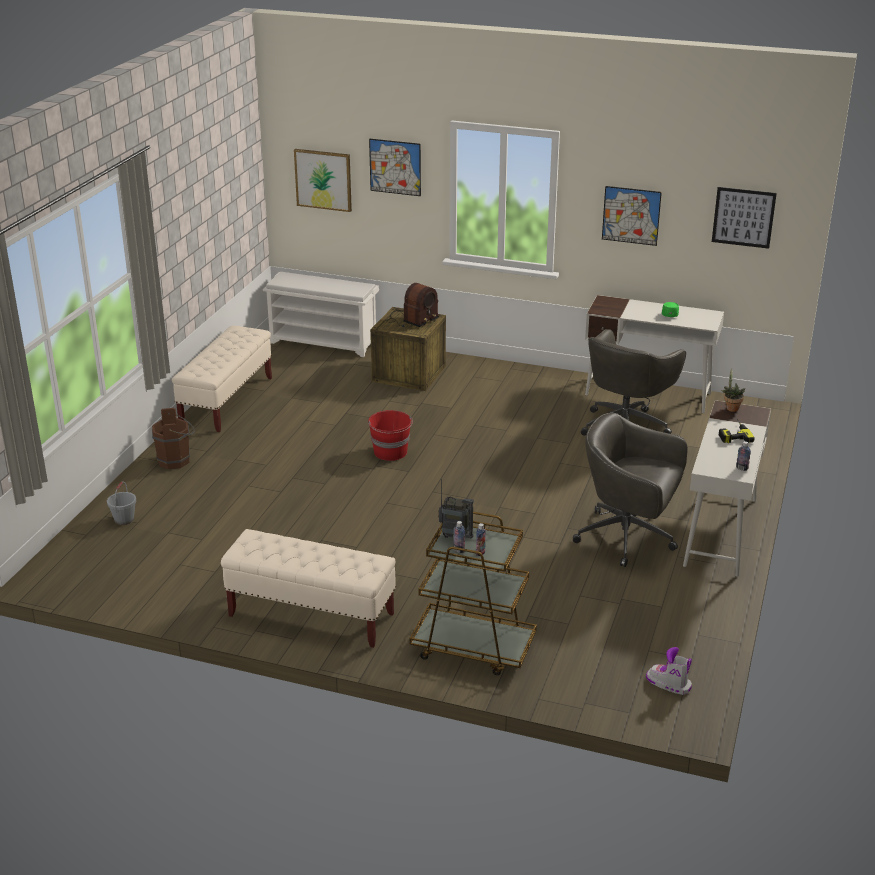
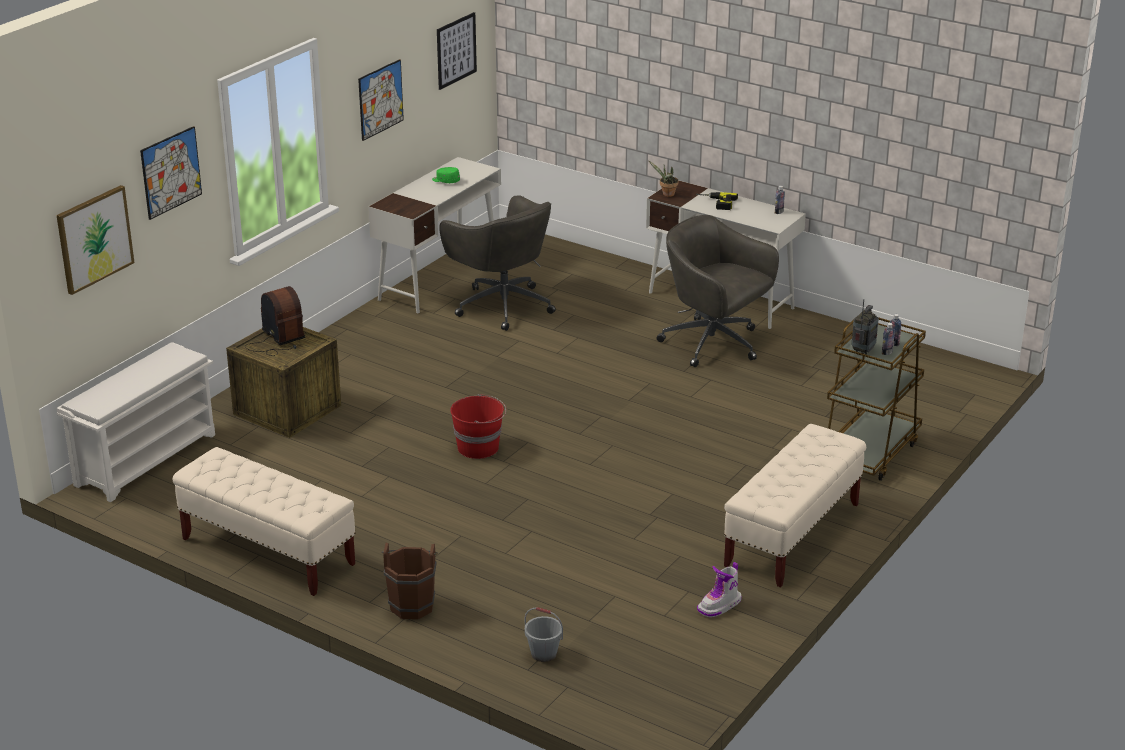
camera: 75 degrees left, 0 degrees up
(628, 538) = (714, 344): grey office chair -> grey office chair turned 90 degrees clockwise
(668, 684) = (940, 370): boot -> boot (720, 606)

